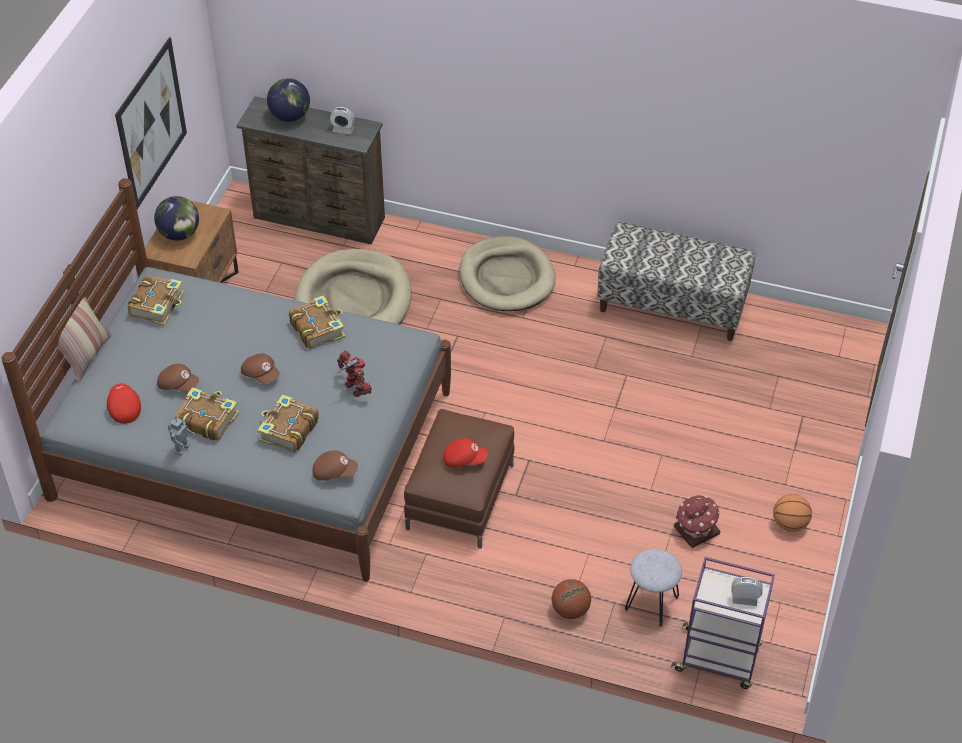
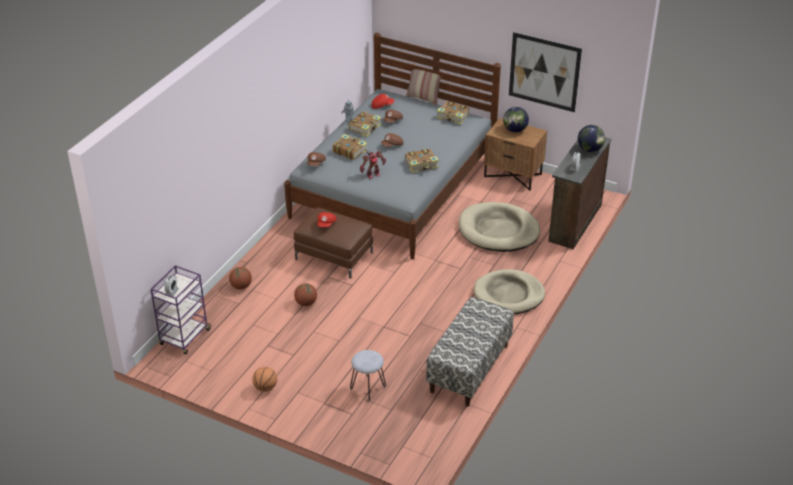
camera: 100 degrees right, 10 degrees down
(588, 511) = (306, 303): none -> basketball
(651, 604) = (232, 317): grey stool -> grey stool (367, 387)
(695, 531) = (276, 345): toy house -> none

